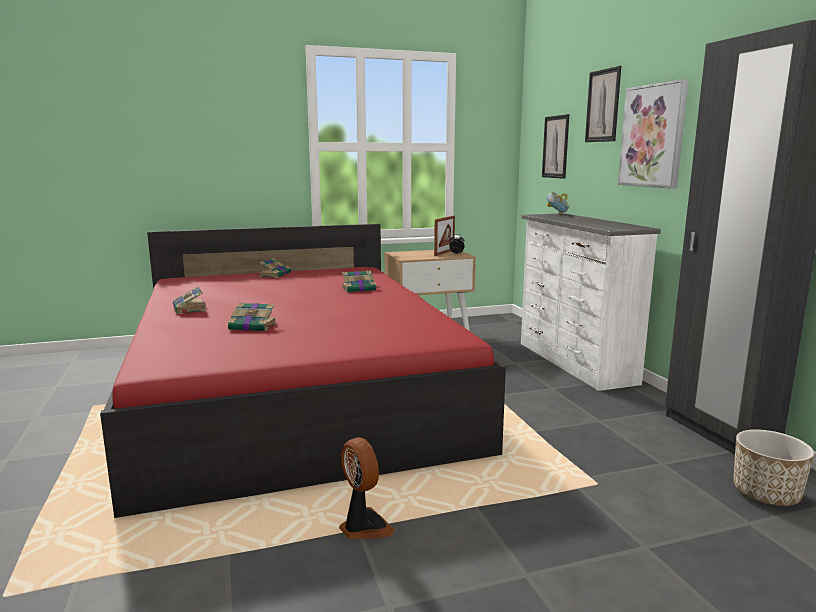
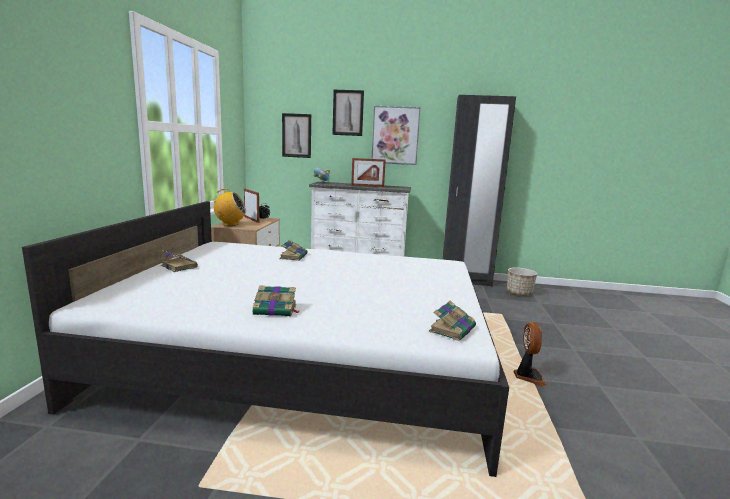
camera: 65 degrees left, 0 degrees up
(253, 326) = (377, 297): book -> book (452, 329)
(293, 392) = (304, 358): red bed -> white bed
(363, 527) = (528, 376): fan -> fan turned 105 degrees clockwise
(407, 253) = (230, 224): none -> radio
(586, 222) = (367, 186): none -> picture frame

